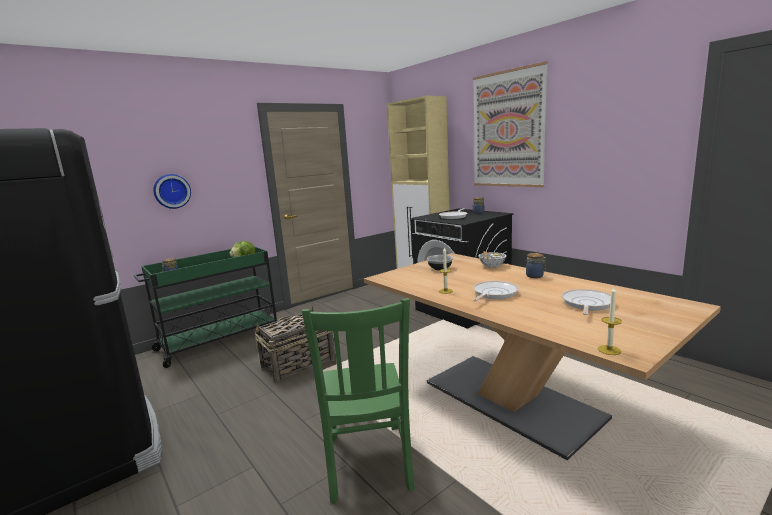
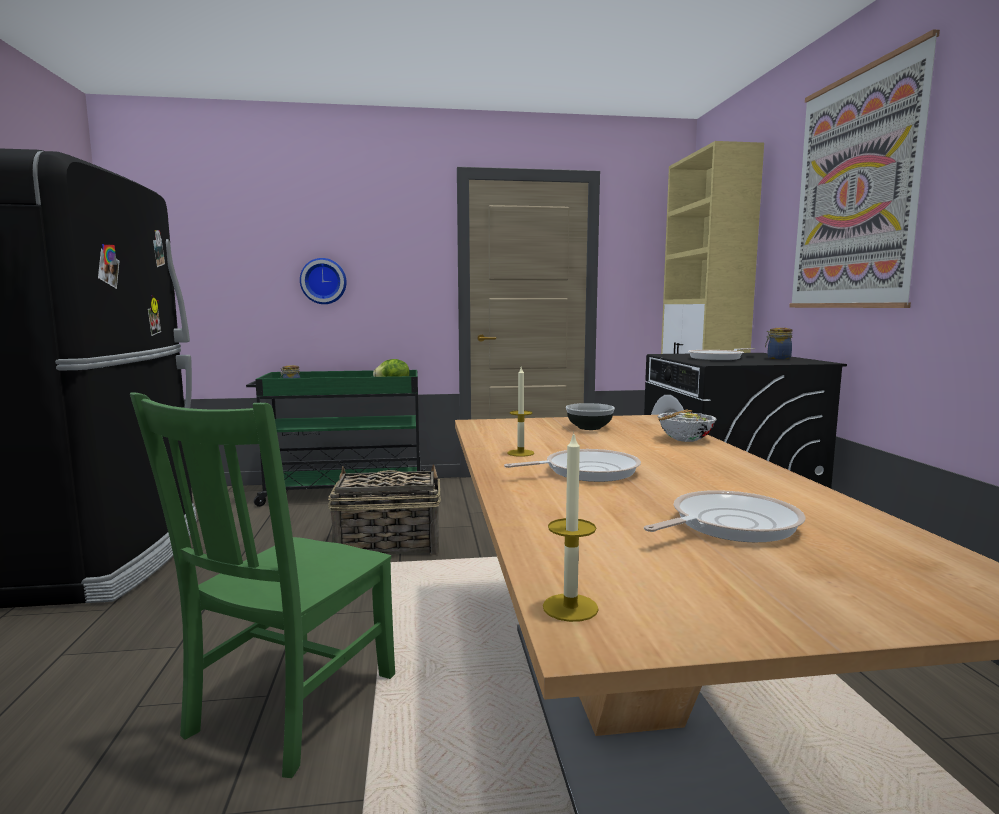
camera: 30 degrees right, 5 degrees down
(535, 276) = (732, 465): jar -> none

